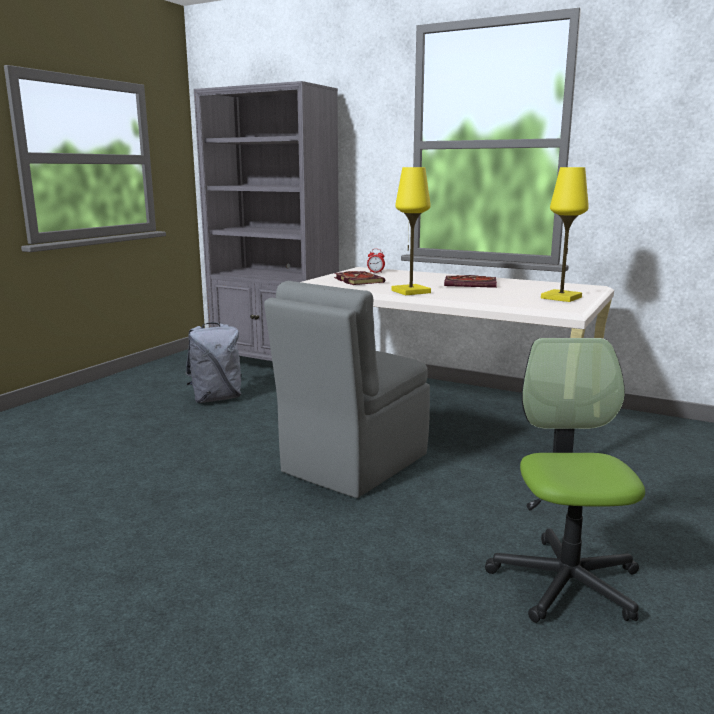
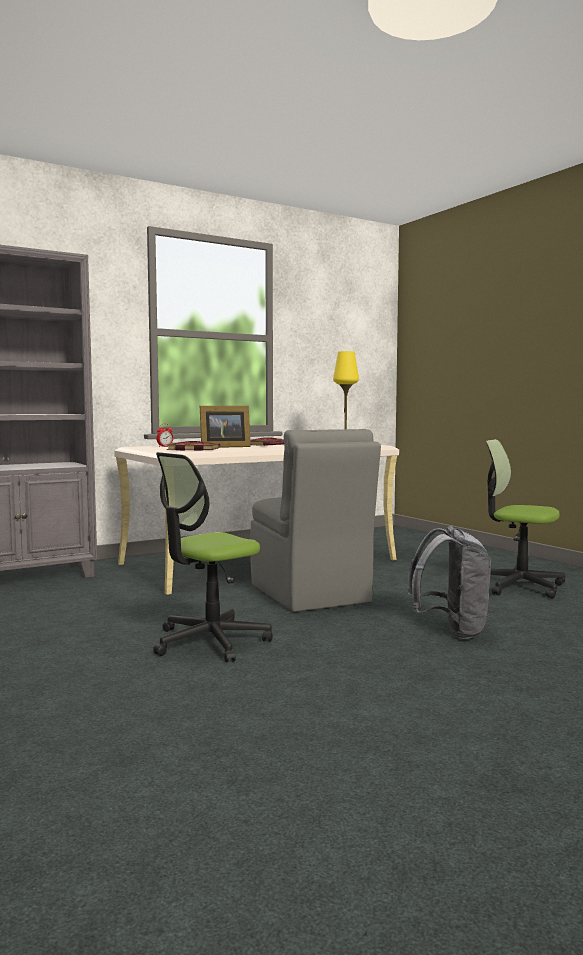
camera: 60 degrees left, 10 degrees down
(172, 463) = (210, 641): none -> office chair
(216, 398) = (64, 608): grey backpack -> grey backpack (451, 631)
(407, 281) = (223, 447): none -> picture frame
(410, 292) = (268, 448): yellow table lamp -> none

